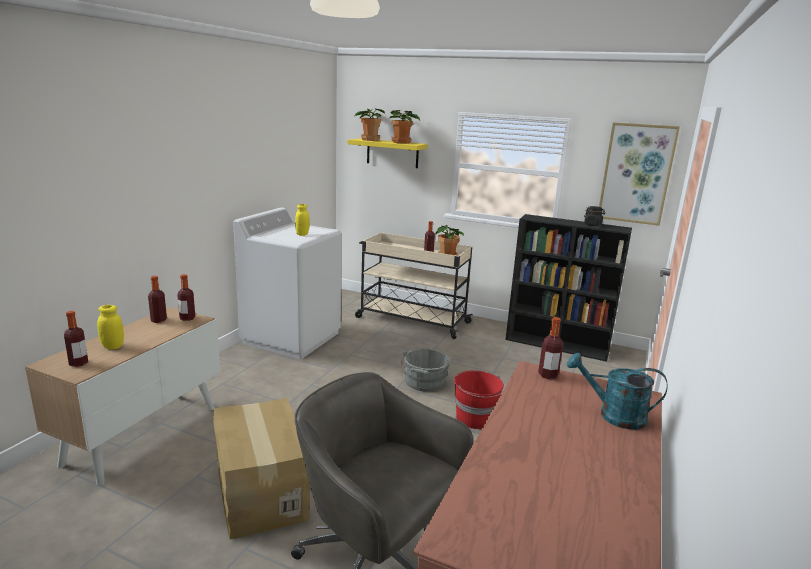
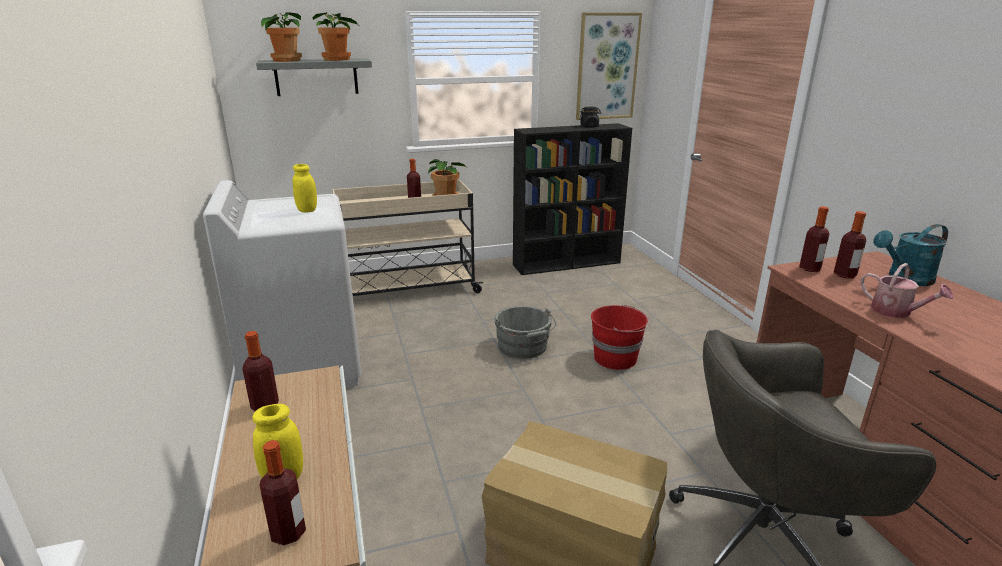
camera: 40 degrees left, 5 degrees up
(187, 318) = (302, 383): bottle -> bottle (844, 275)
(392, 153) = (316, 77): yellow shelf -> grey shelf
(526, 424) = (896, 312): none -> watering can

